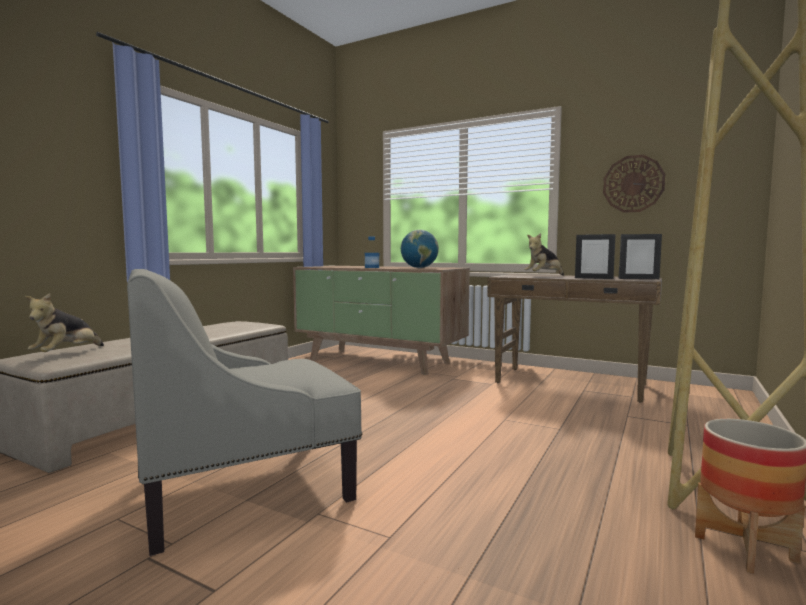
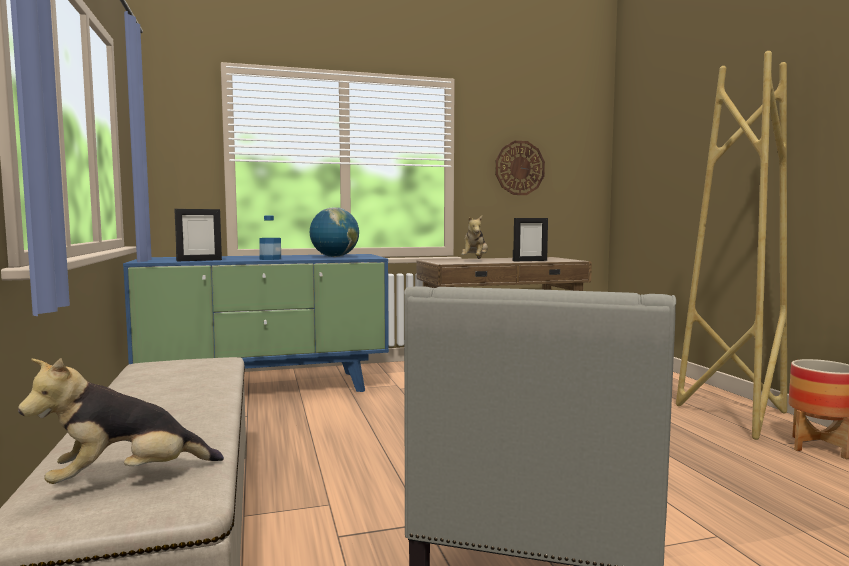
camera: 45 degrees left, 0 degrees up
(66, 354) = (126, 480): plush toy -> plush toy turned 90 degrees clockwise
(379, 360) = (266, 388): green dresser -> blue dresser
(638, 278) = (559, 259): picture frame -> picture frame (199, 260)

